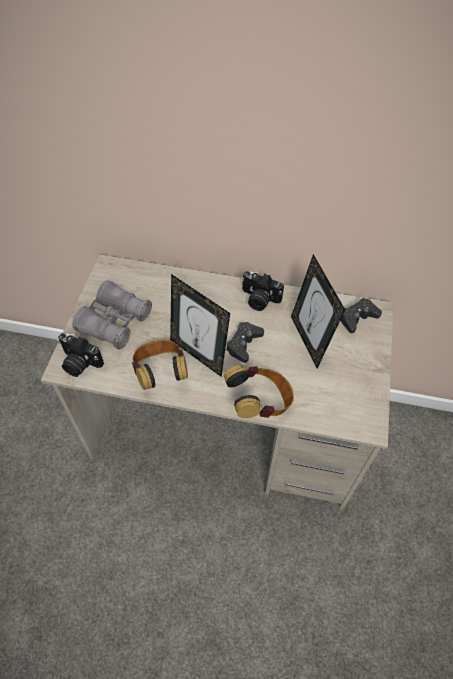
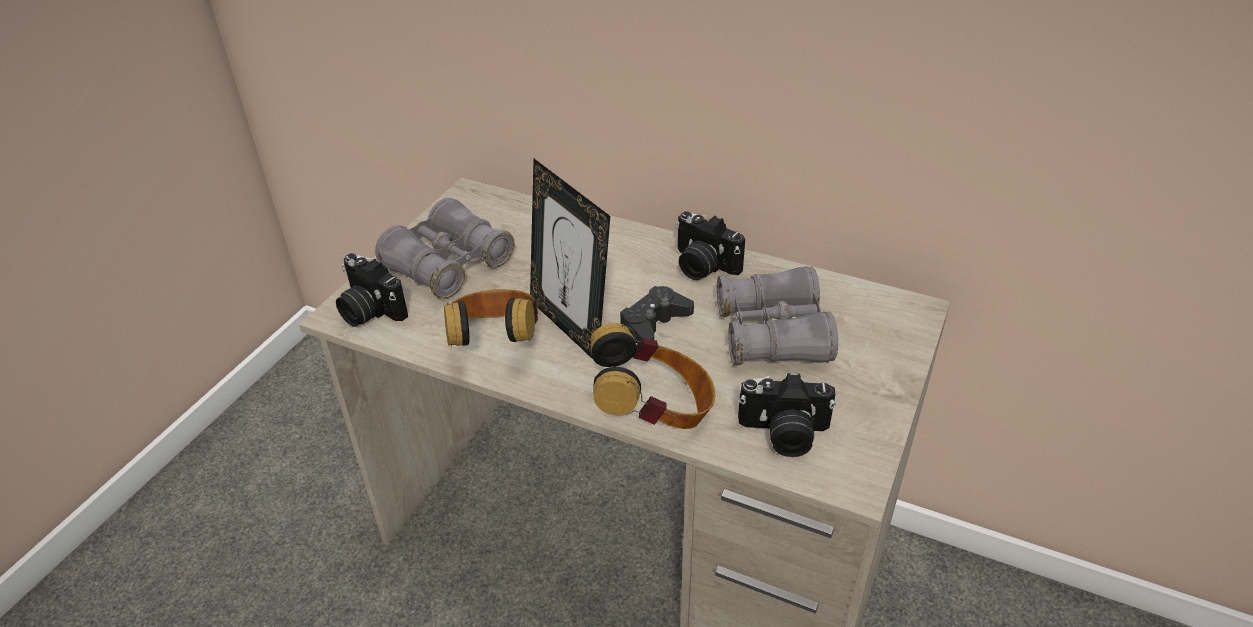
camera: 15 degrees right, 15 degrees down
(308, 340) = (773, 334): picture frame -> grey binoculars
(329, 404) = (784, 434): none -> camera
(357, 318) = (875, 314): black game controller -> none

